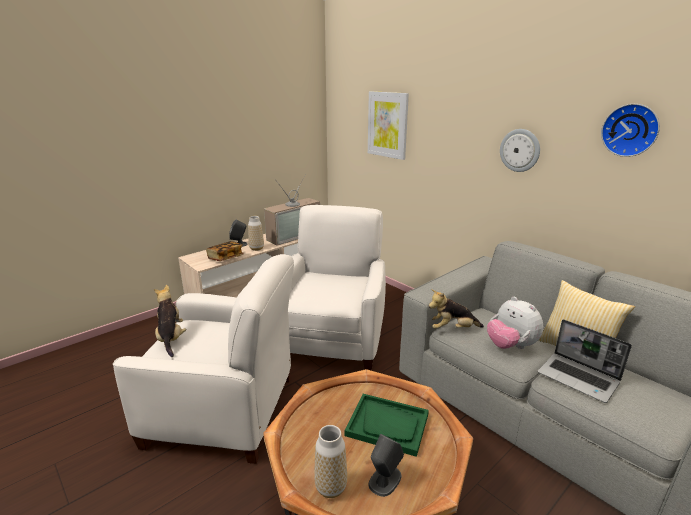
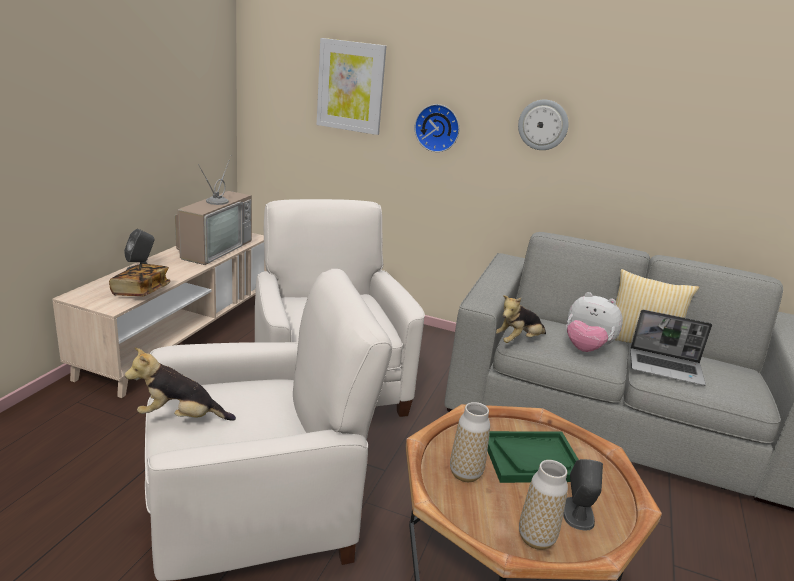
camera: 30 degrees left, 0 degrees up
(171, 338) = (180, 417): plush toy -> plush toy turned 45 degrees counterclockwise
(256, 248) = (177, 272): vase -> vase (465, 474)
(630, 130) = (666, 105): wall clock -> wall clock (437, 128)

